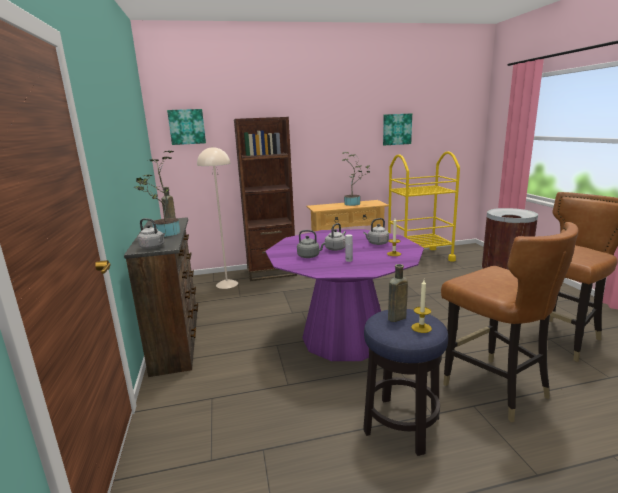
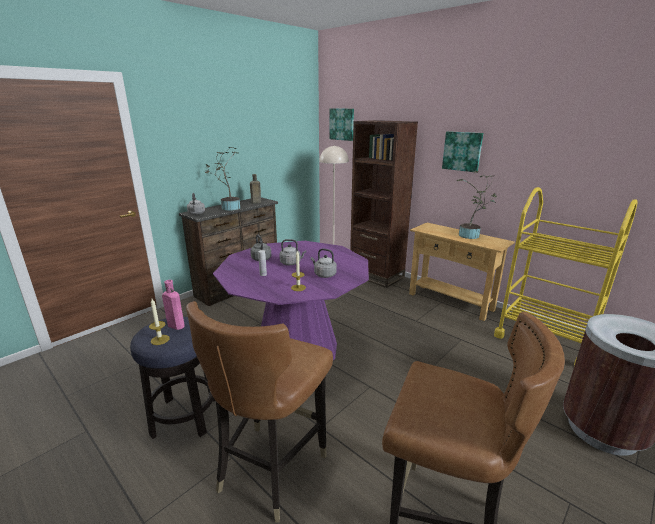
camera: 55 degrees right, 5 degrees up
(396, 129) = (568, 150): picture -> picture (462, 151)
(396, 318) = (175, 325): brown bottle -> pink bottle

